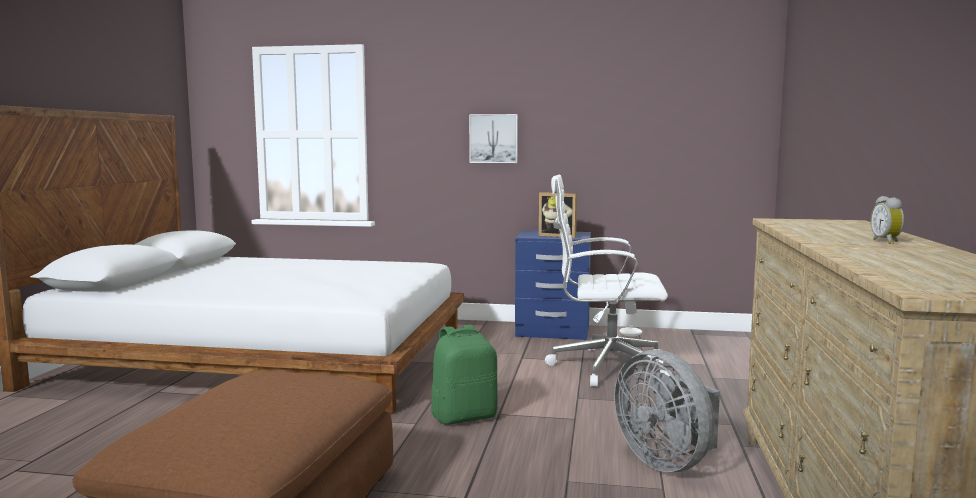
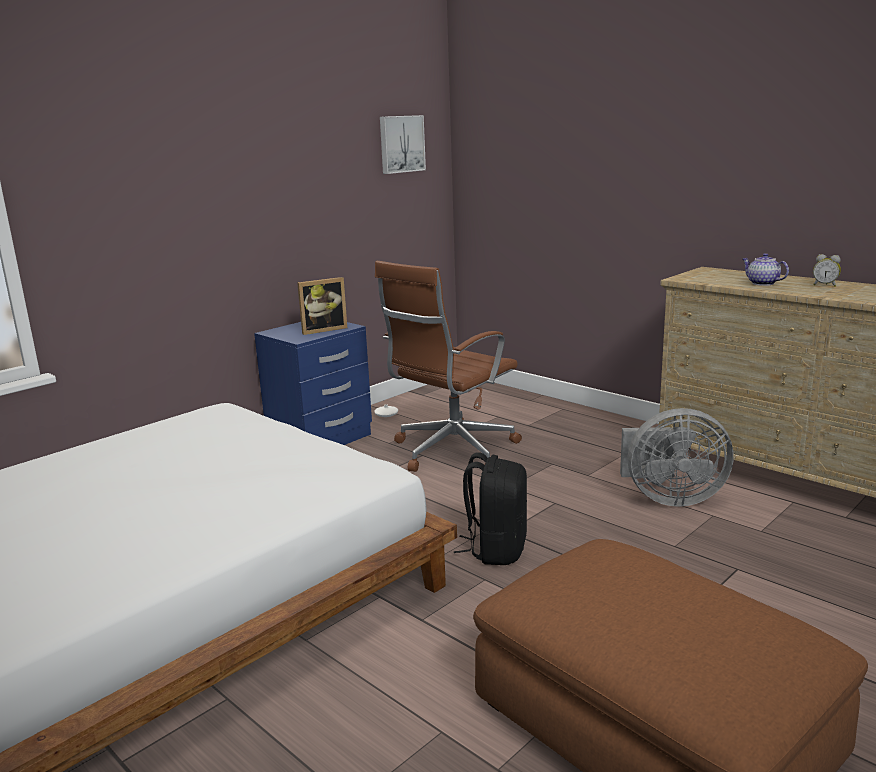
camera: 55 degrees left, 10 degrees up
(464, 417) = (496, 549): green backpack -> black backpack
(494, 138) = (204, 221): picture -> picture (401, 144)
(605, 367) = (451, 451): white office chair -> brown office chair
(826, 231) = (762, 283): none -> teapot

